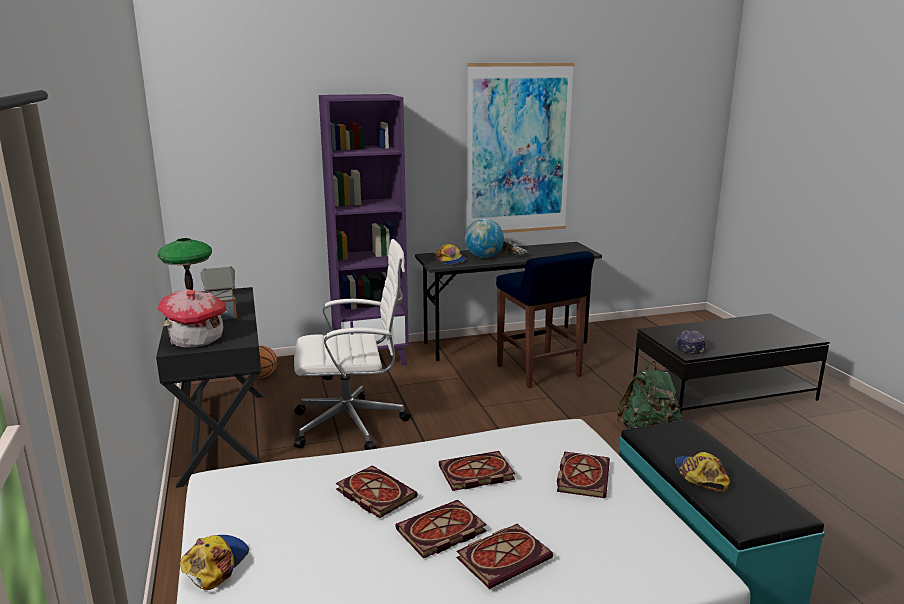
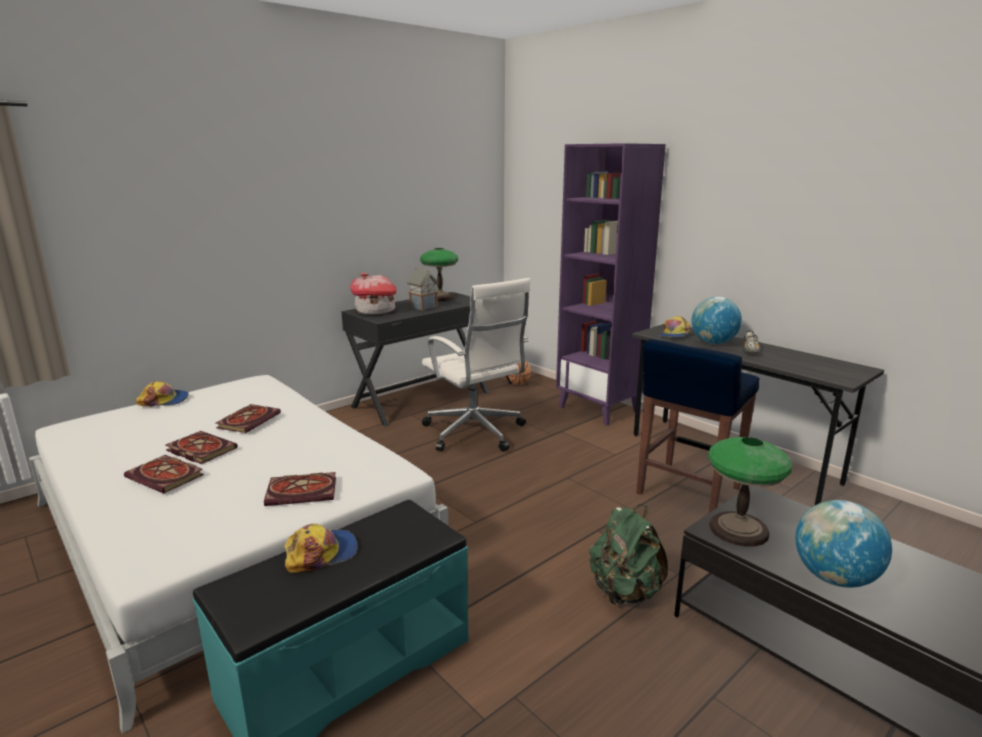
camera: 65 degrees right, 0 degrees up
(475, 474) = (290, 447): book -> none
(518, 150) = (810, 221): picture -> none
(690, 347) = (738, 529): cap -> table lamp
(743, 342) = (834, 578): none -> globe

